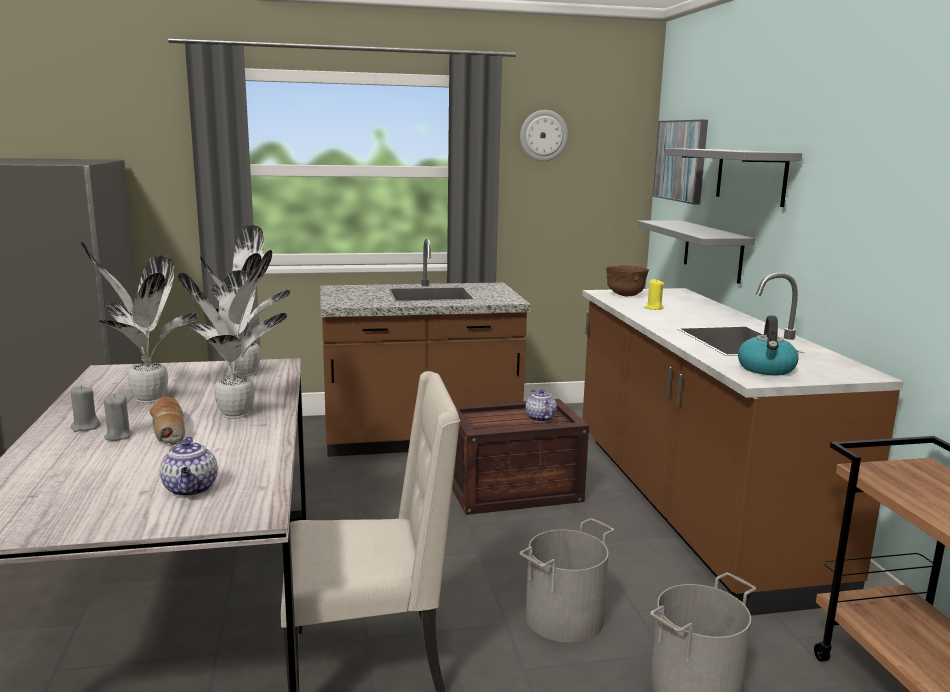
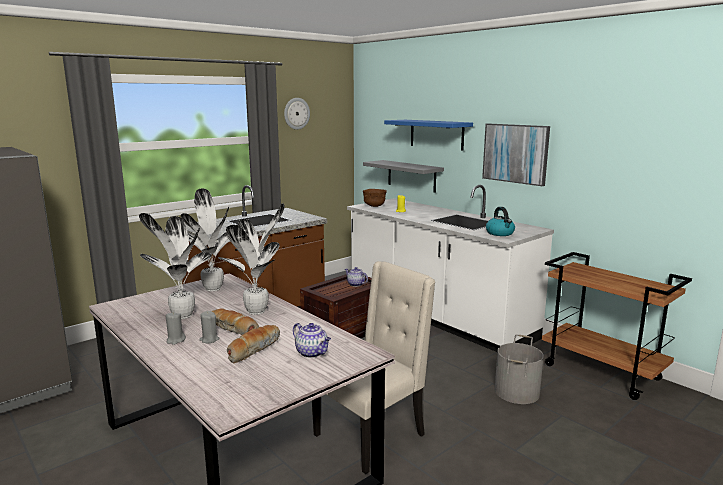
camera: 30 degrees left, 0 degrees up
(138, 462) = (254, 349): none -> bread
(563, 617) = (436, 383): grey bucket -> none
(681, 160) = (378, 125): picture -> picture (515, 153)
(689, 507) = (436, 316): brown counter -> white counter
(750, 176) = (436, 134): grey shelf -> blue shelf

